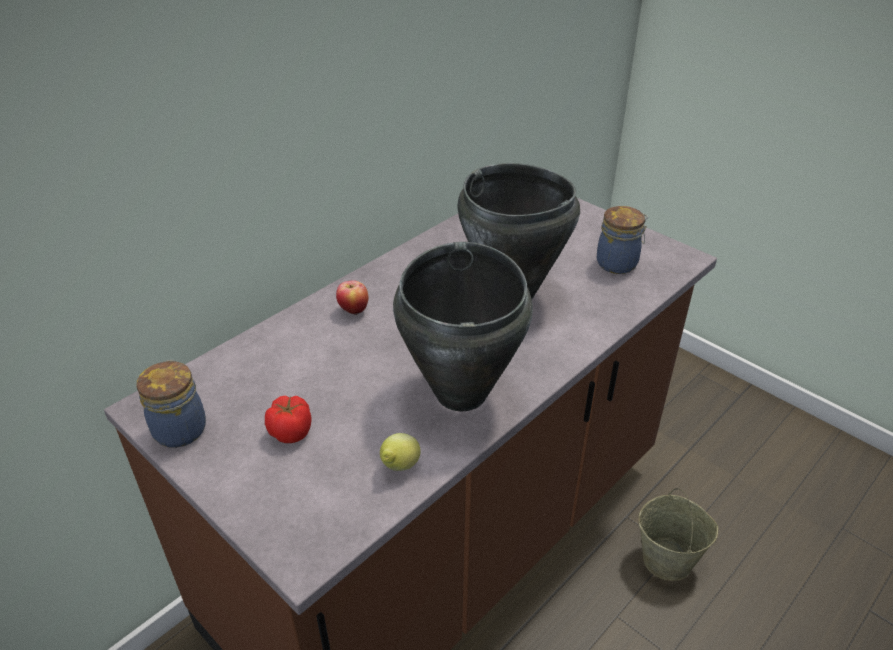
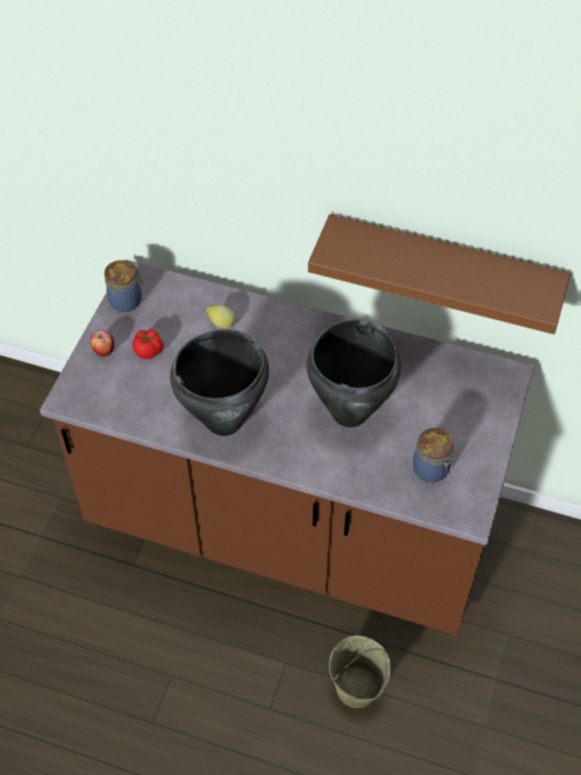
camera: 65 degrees right, 15 degrees up
(353, 311) = (274, 330): apple -> apple (104, 351)
(399, 467) = (146, 414): lemon -> lemon (221, 324)
(442, 117) = (443, 270): none -> brown shelf

